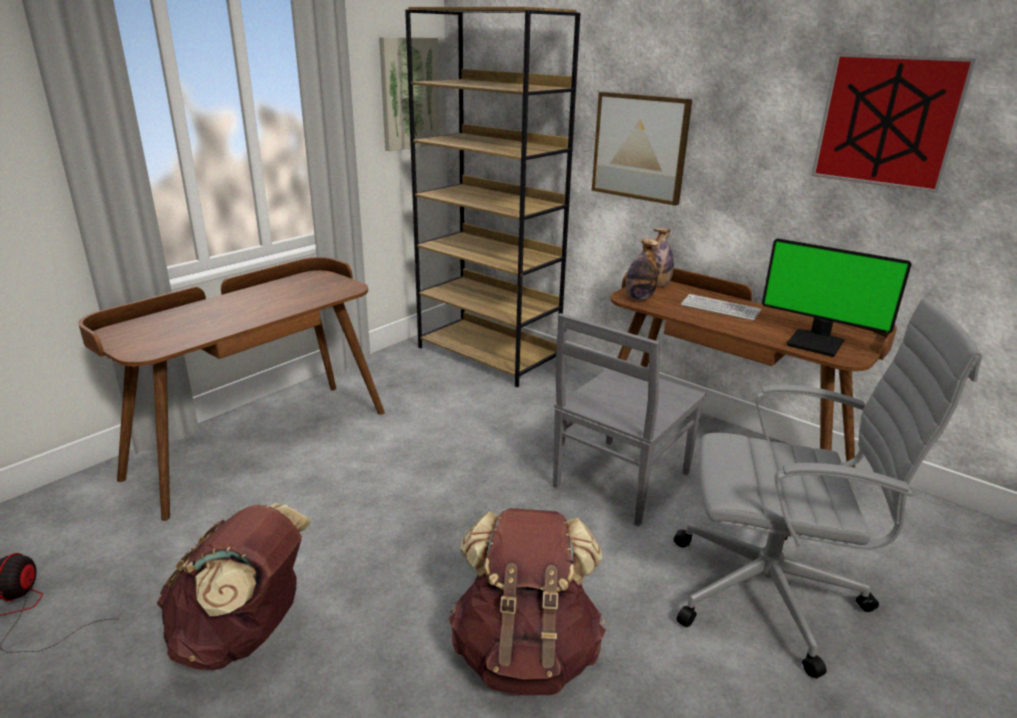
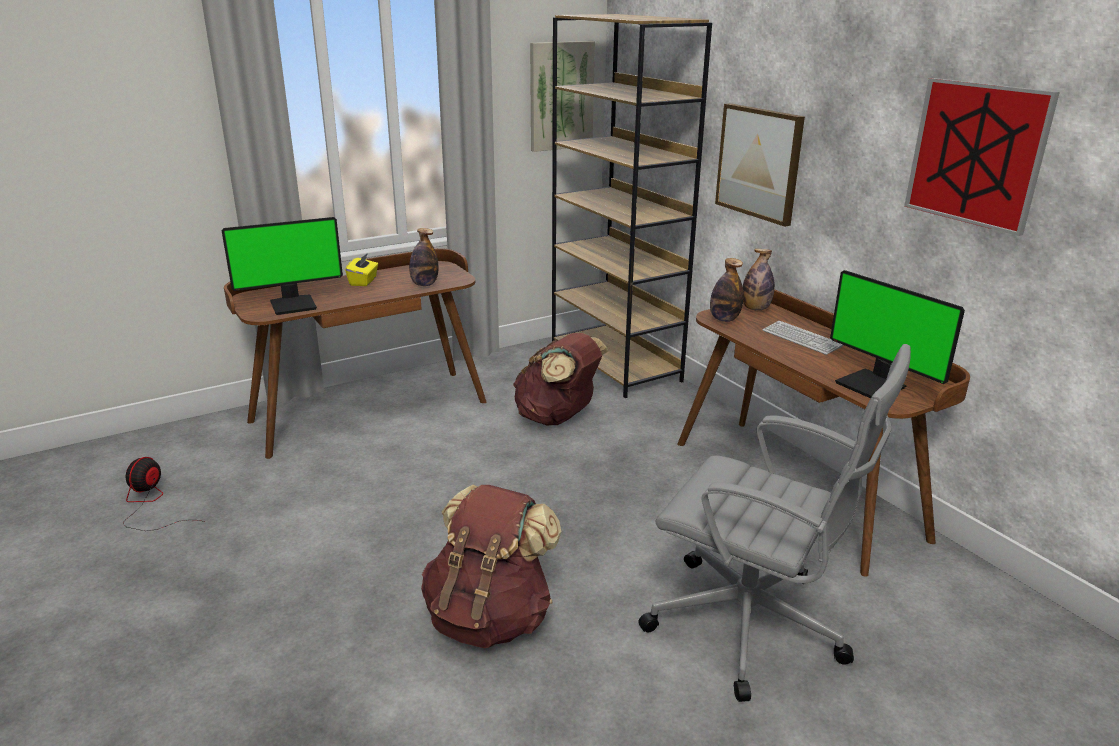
camera: 20 degrees right, 0 degrees up
(177, 336) = (293, 304): none -> monitor
(244, 300) = (363, 281): none -> yellow tissue box
(244, 634) = (284, 552): brown backpack -> brown backpack (558, 418)
(317, 296) = (424, 284): none -> bottle
(619, 481) = (669, 500): grey chair -> none

